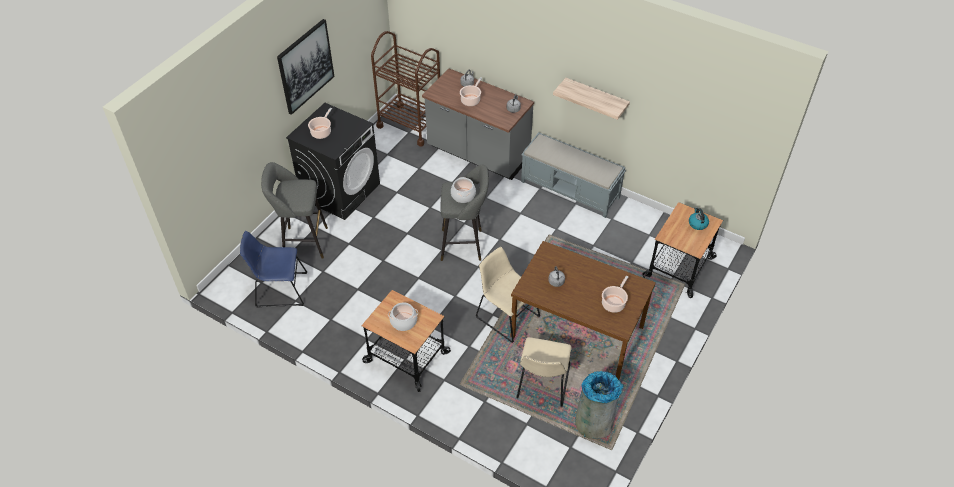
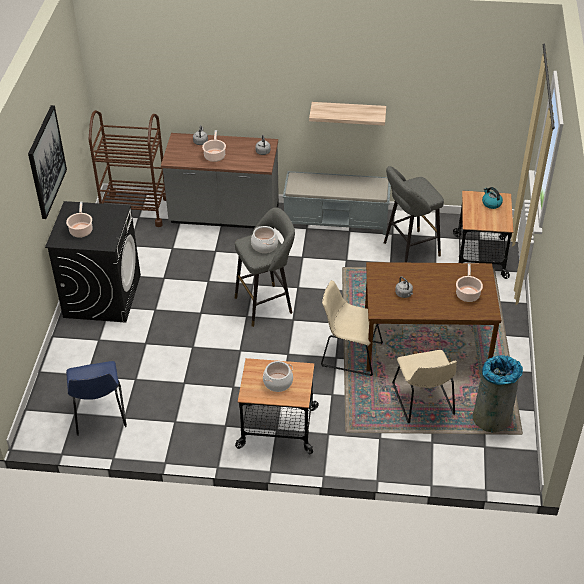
camera: 25 degrees left, 5 degrees down
(279, 289) = (99, 413): blue chair -> blue chair turned 75 degrees counterclockwise
(302, 242) = (94, 359): grey stool -> grey stool (408, 250)

